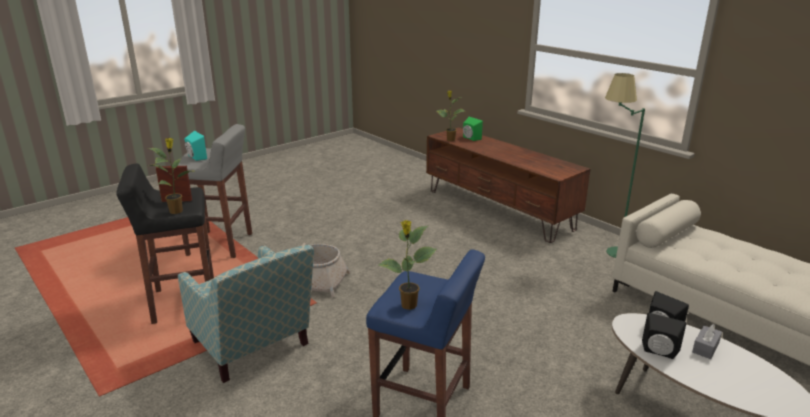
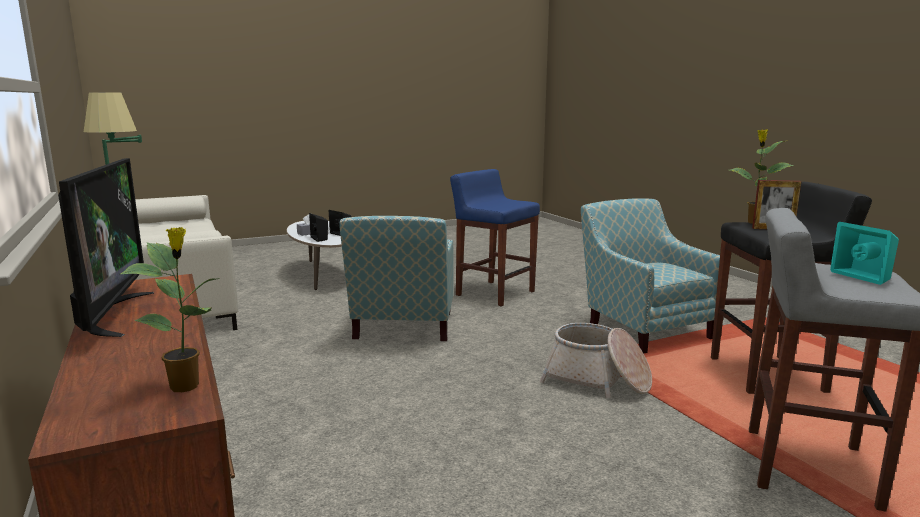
camera: 165 degrees left, 10 degrees down
(408, 306) = (510, 201): potted plant -> none
(470, 138) = (120, 385): green speaker -> none
(478, 312) = (403, 329): none -> armchair
(532, 156) = (111, 315): none -> television

